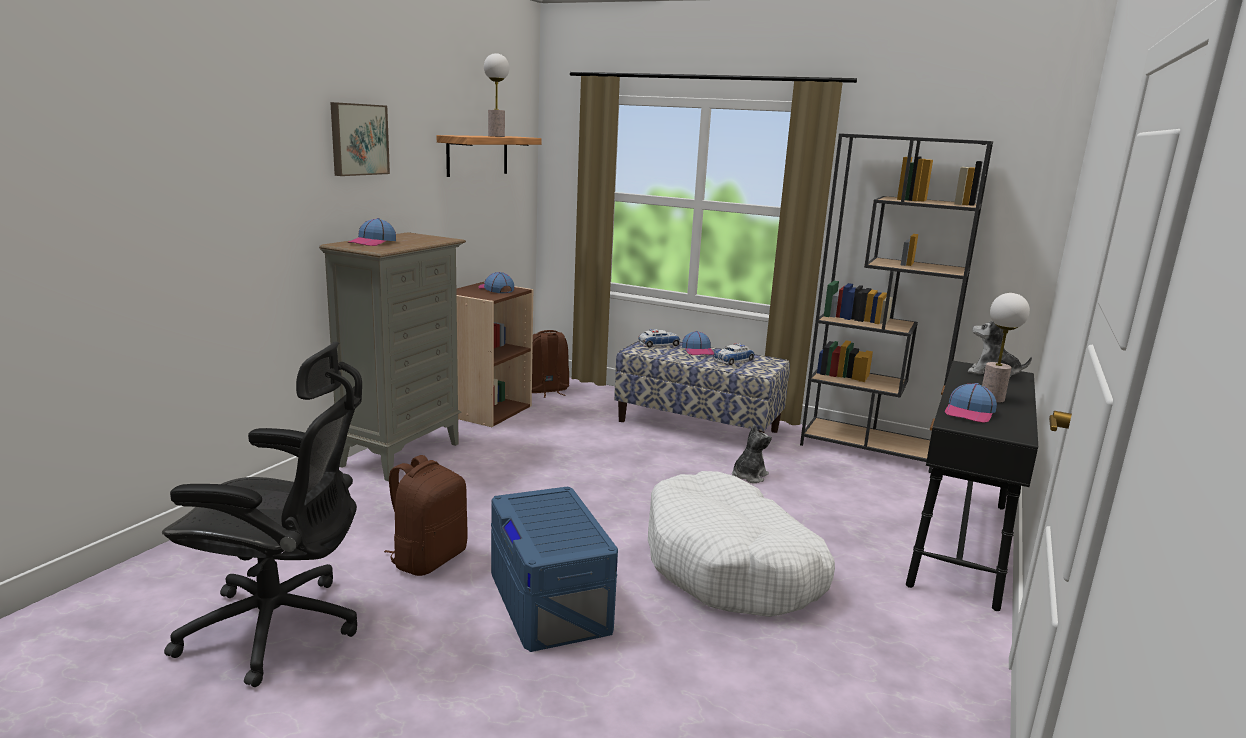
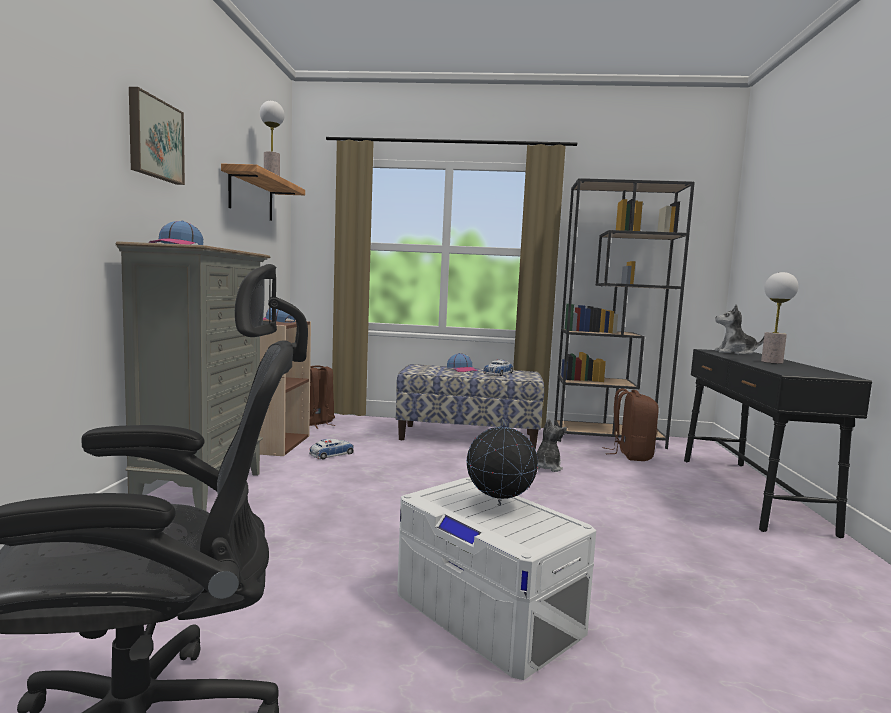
camera: 20 degrees left, 10 degrees down
(428, 558) = (309, 593): brown backpack -> brown backpack (631, 455)
(549, 600) = (487, 611): blue storage box -> white storage box
(563, 518) = (499, 506): none -> globe
(658, 344) = (425, 367): toy car -> toy car (331, 454)
(731, 566) = (616, 540): white dog bed -> none
(969, 413) = (782, 368): cap -> none

